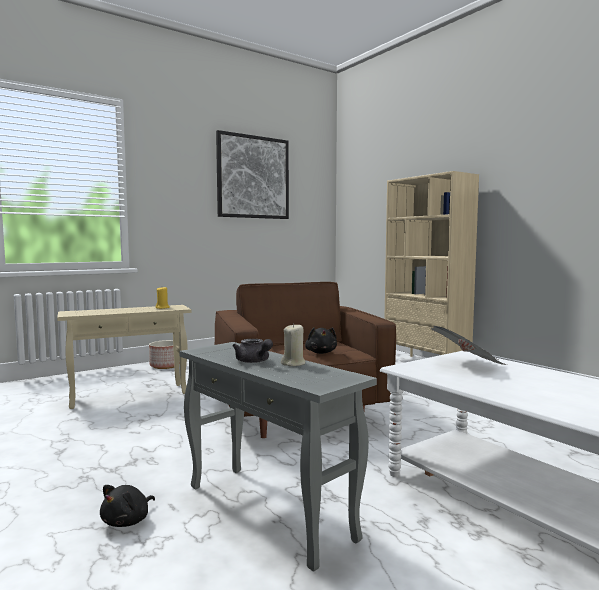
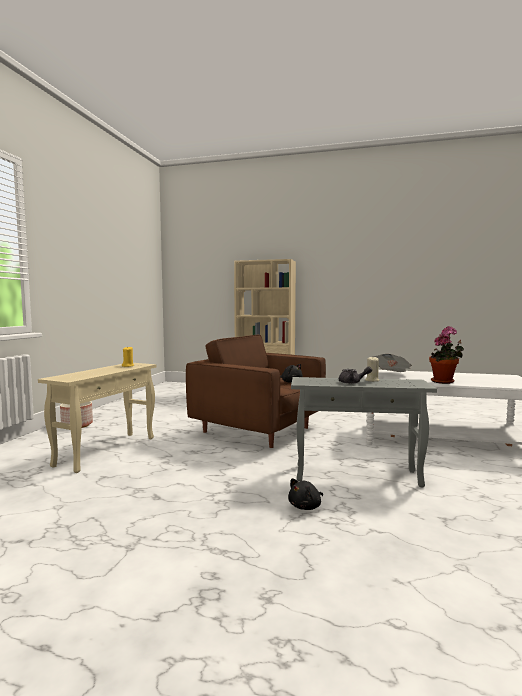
camera: 40 degrees left, 0 degrees up
(128, 521) = (306, 507): black plush toy -> black plush toy turned 60 degrees clockwise
(253, 177) = (115, 247): picture -> none
(510, 395) = (444, 382): none -> potted plant

